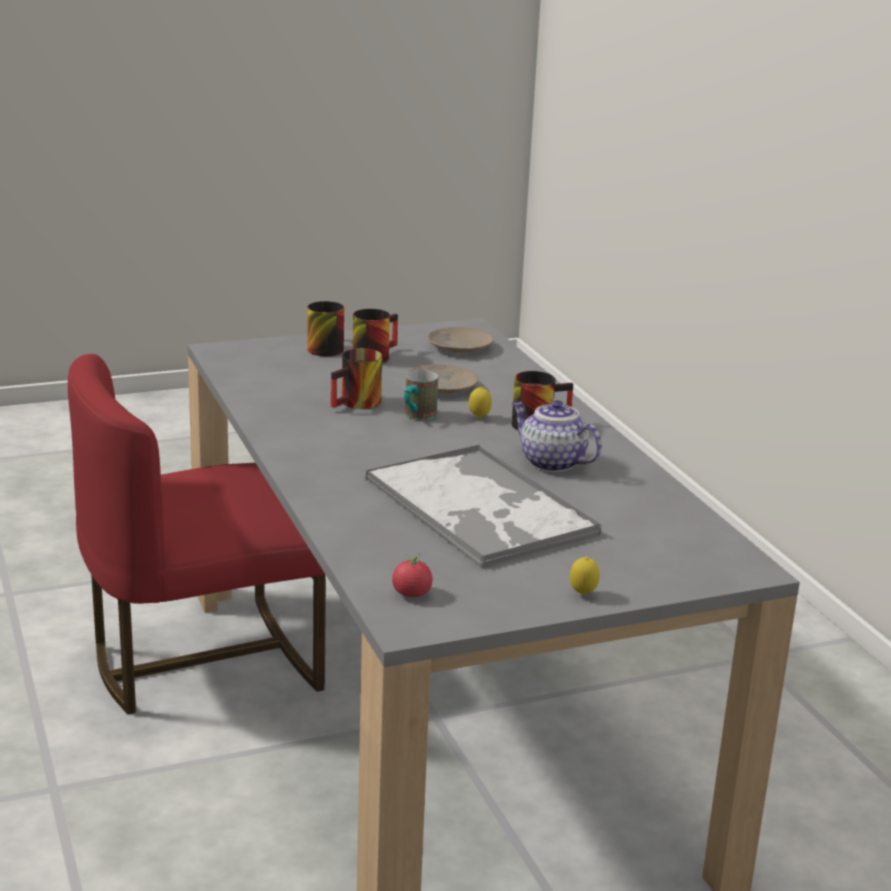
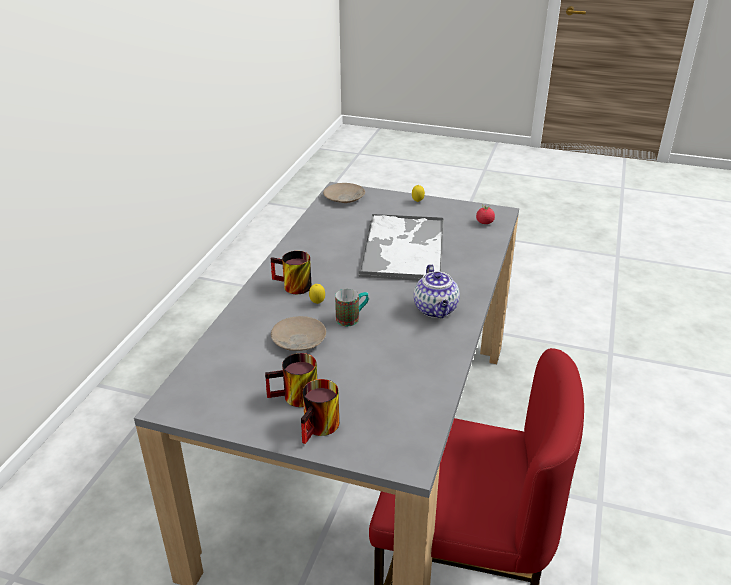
camera: 140 degrees left, 10 degrees up
(358, 404) = (374, 344): mug -> none
(459, 347) = (219, 380): beige plate -> beige plate (344, 198)
(550, 462) = (330, 259): teapot -> teapot (436, 310)

